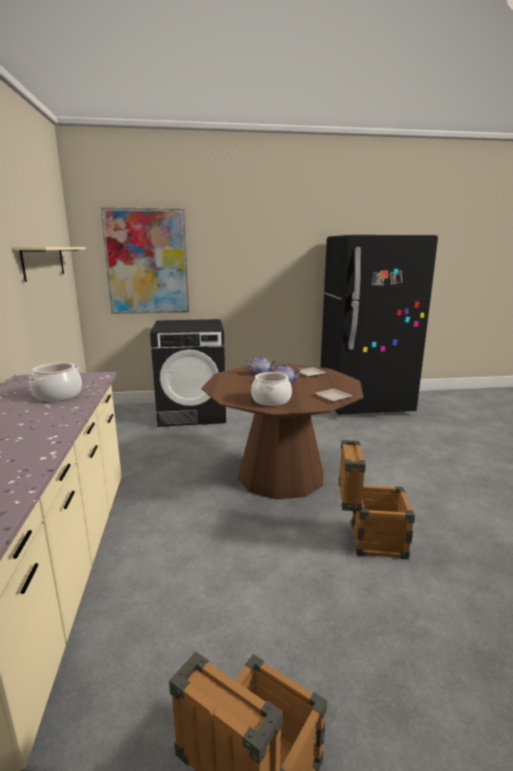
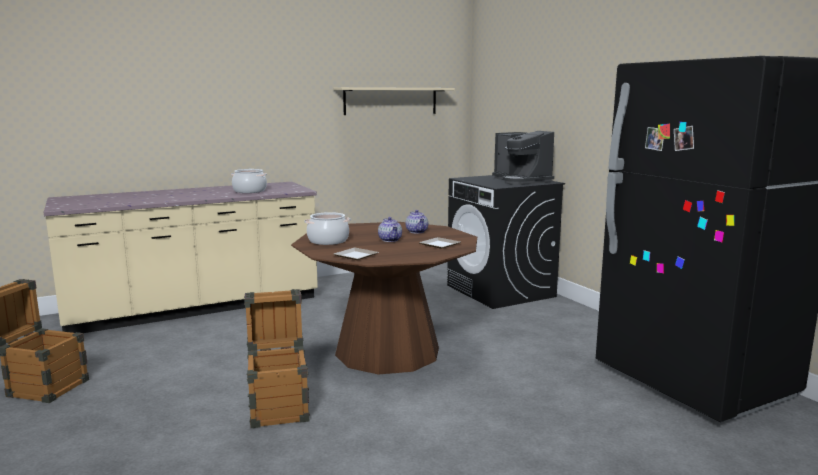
camera: 70 degrees right, 5 degrees down
(147, 262) = (515, 105): picture -> none
(198, 323) = (521, 181): none -> coffee machine

